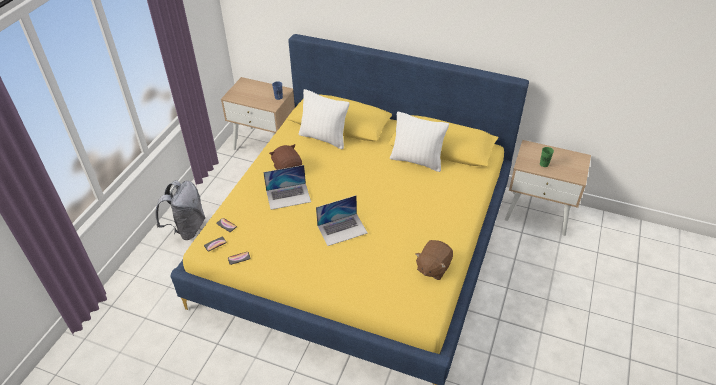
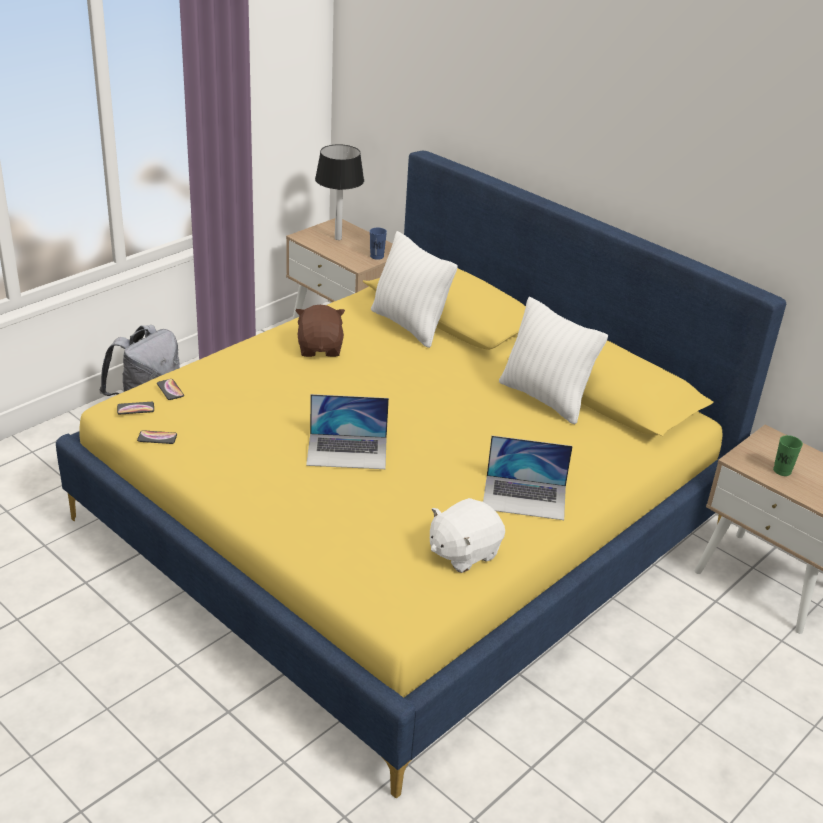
camera: 20 degrees right, 10 degrees down
(250, 91) = (337, 238): none -> table lamp
(288, 196) = (293, 382): laptop -> laptop (524, 497)
(433, 267) = (463, 552): brown plush toy -> white plush toy

